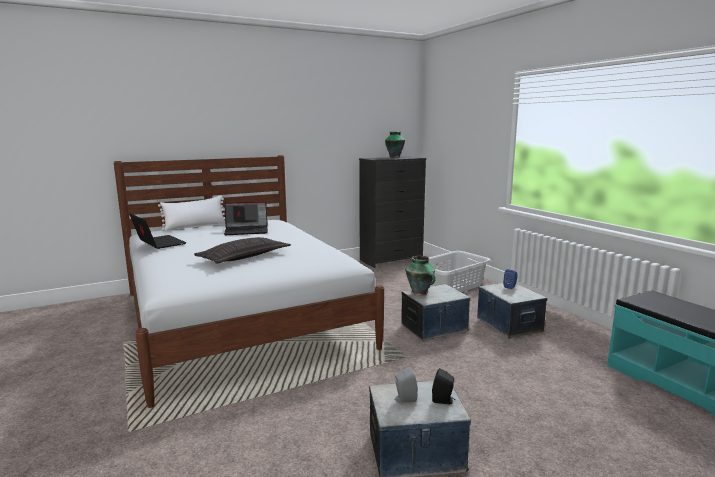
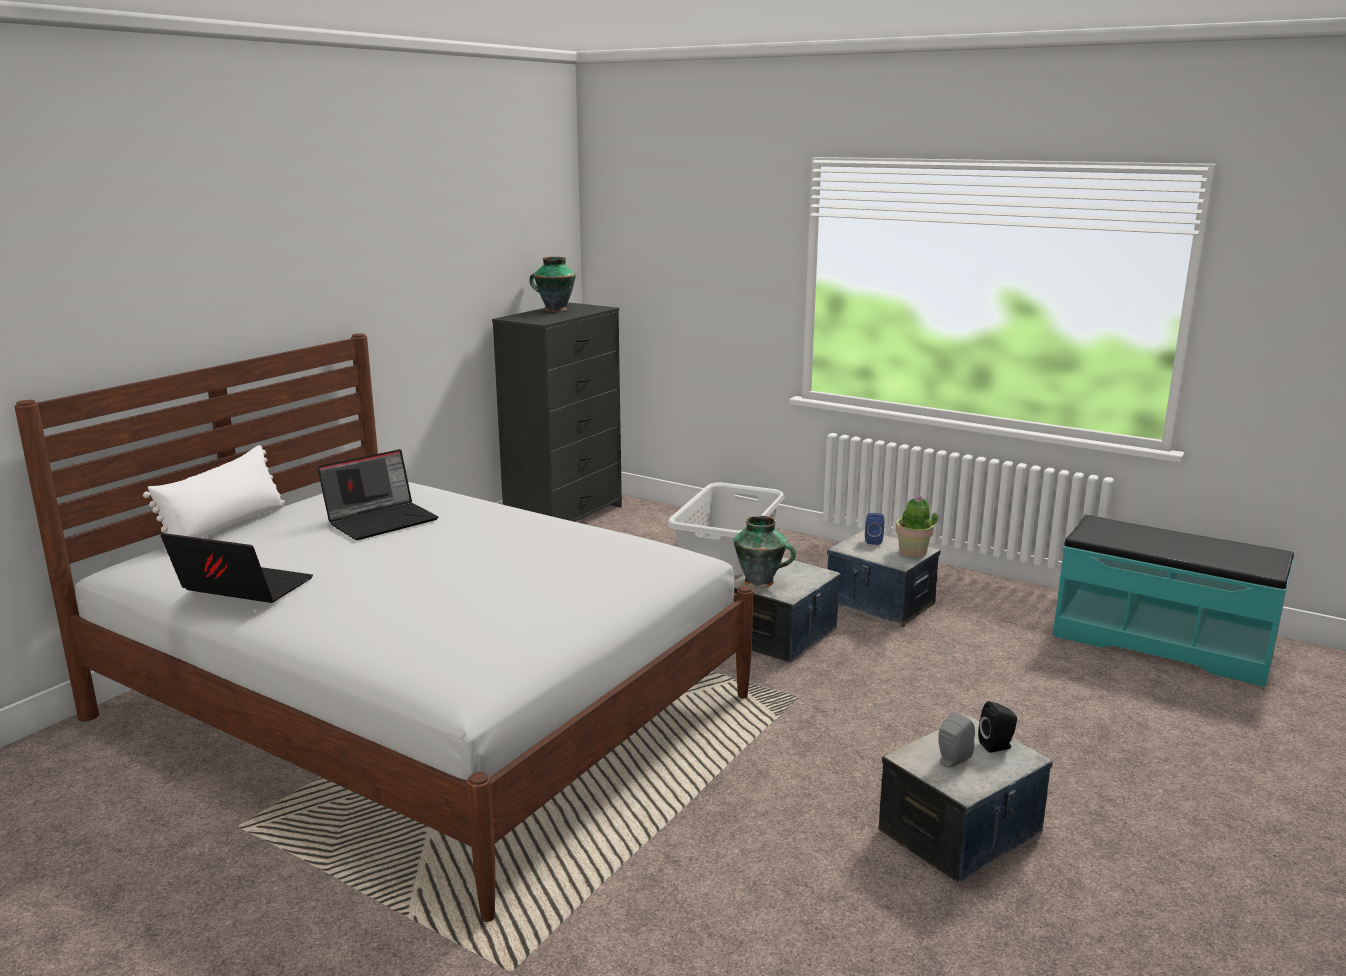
camera: 30 degrees left, 5 degrees up
(244, 257) = (495, 584): pillow -> none
(527, 296) = (913, 552): none -> potted plant

